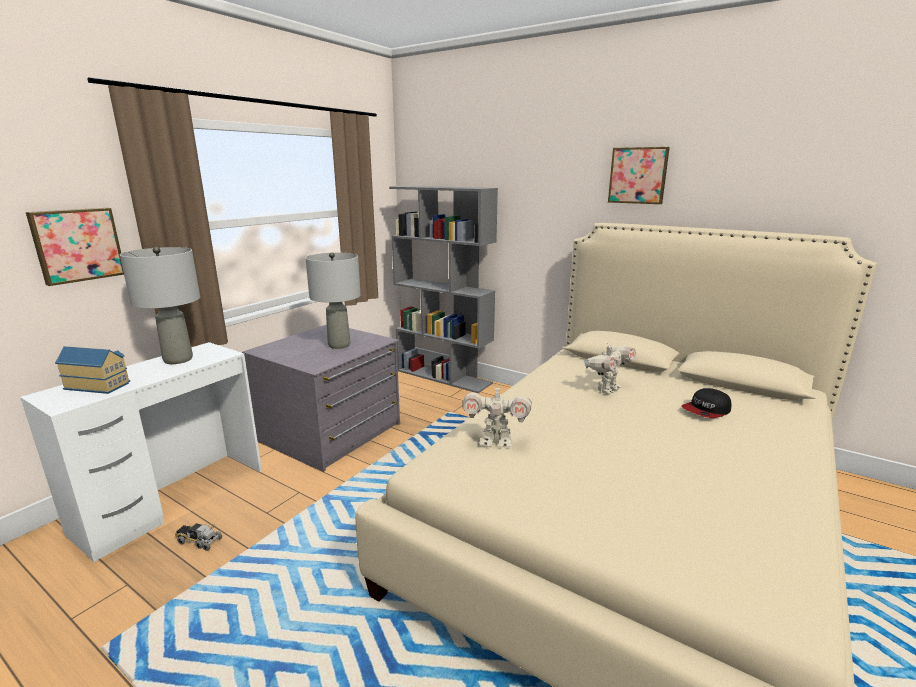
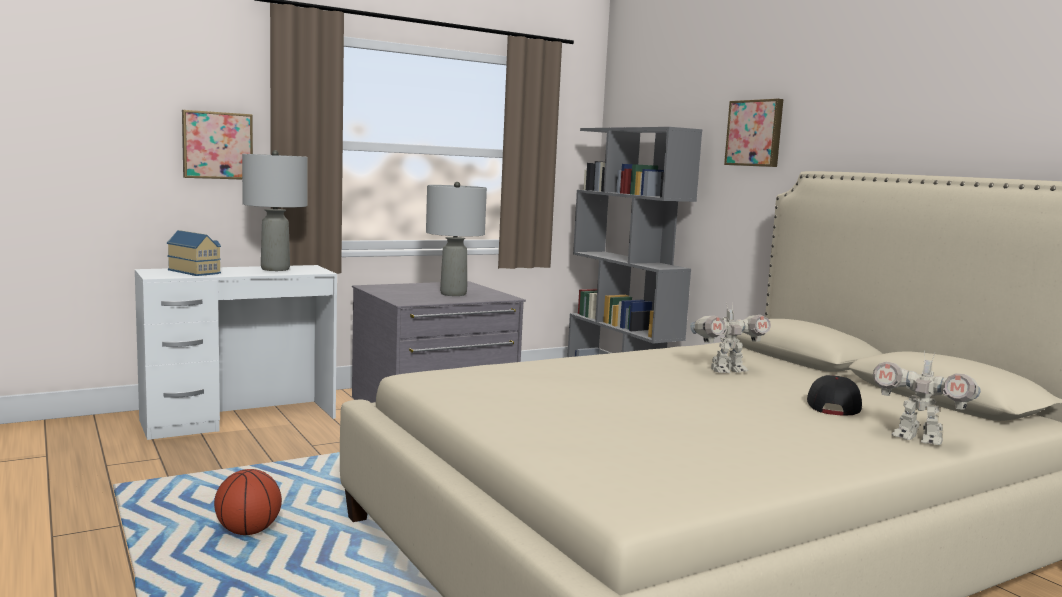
camera: 25 degrees right, 10 degrees down
(198, 541) = (237, 448): toy truck -> none
(295, 657) = (248, 532): none -> basketball
(496, 441) = (515, 372): toy robot -> toy robot (917, 439)
(638, 175) = (862, 107): picture -> picture (755, 133)
(706, 410) = (833, 404): cap -> cap turned 120 degrees clockwise

